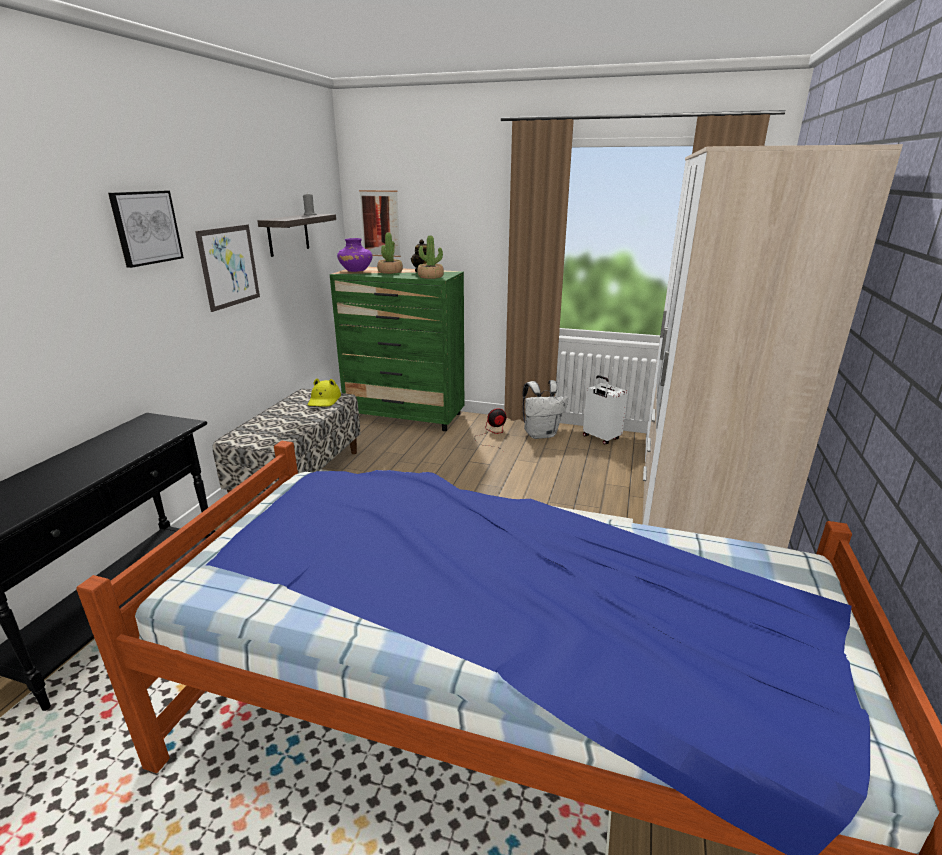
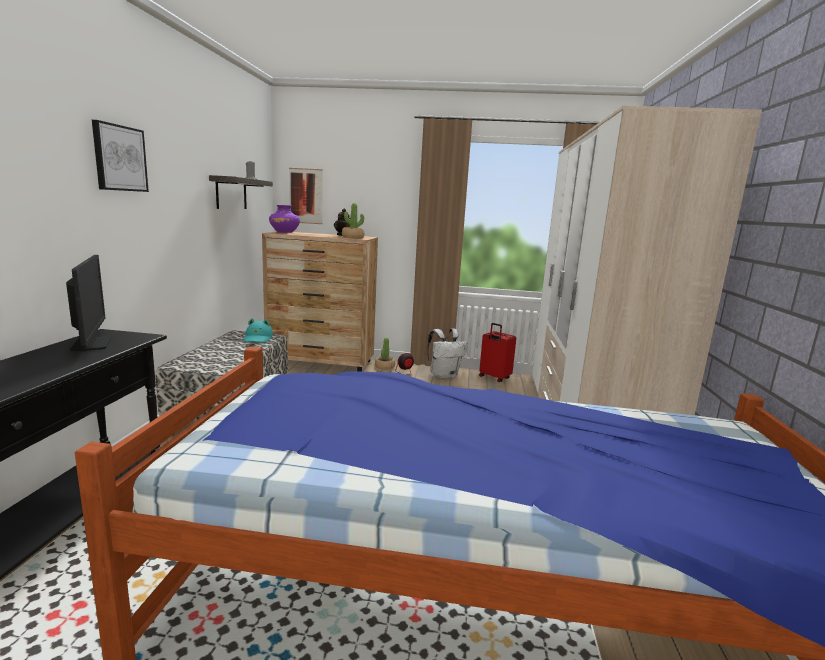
camera: 10 degrees left, 10 degrees down
(131, 435) = (91, 343): none -> monitor
(229, 266) = (183, 209): picture -> none
(324, 400) = (258, 338): yellow hat -> turquoise hat
(390, 272) = (315, 234): potted plant -> potted plant (384, 367)
(405, 416) = (321, 363): green dresser -> brown dresser
(600, 438) = (494, 378): white suitcase -> red suitcase

